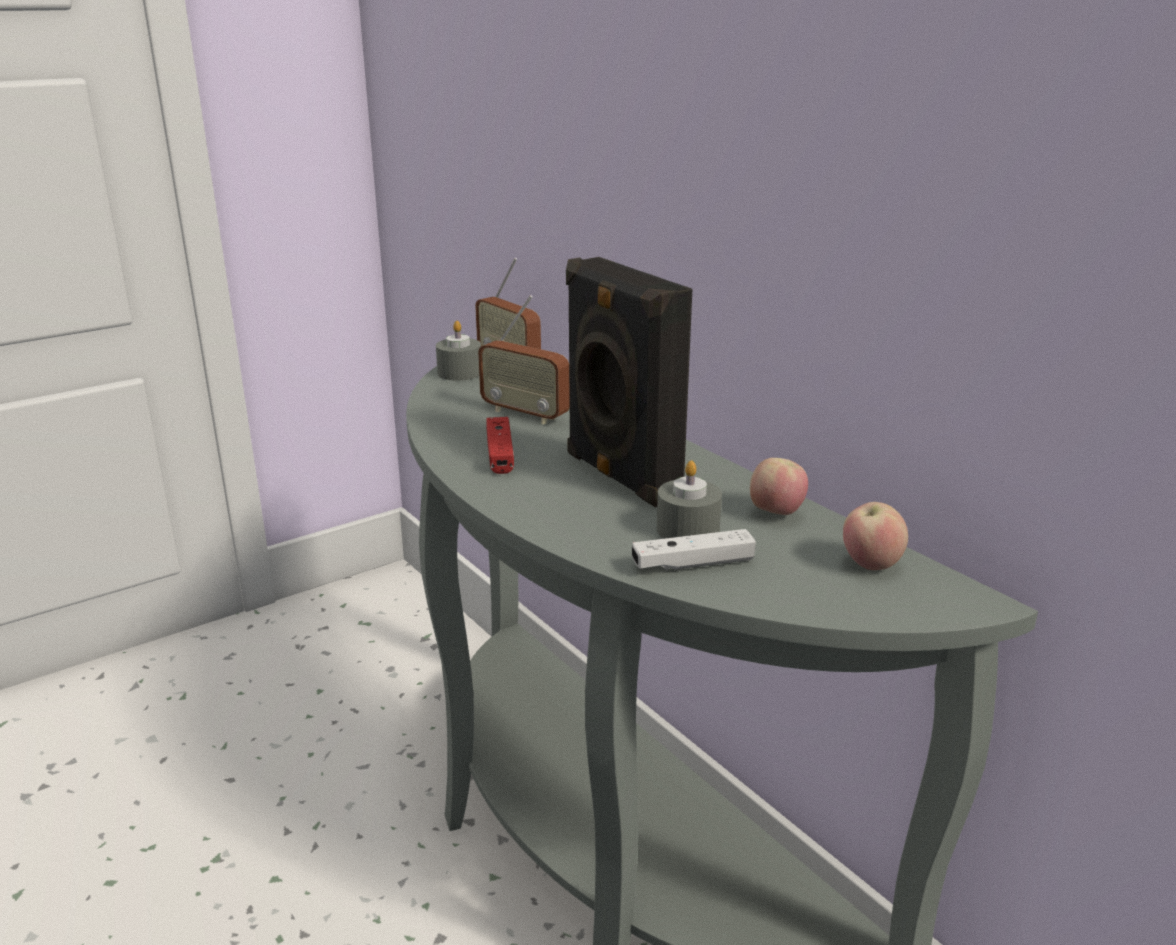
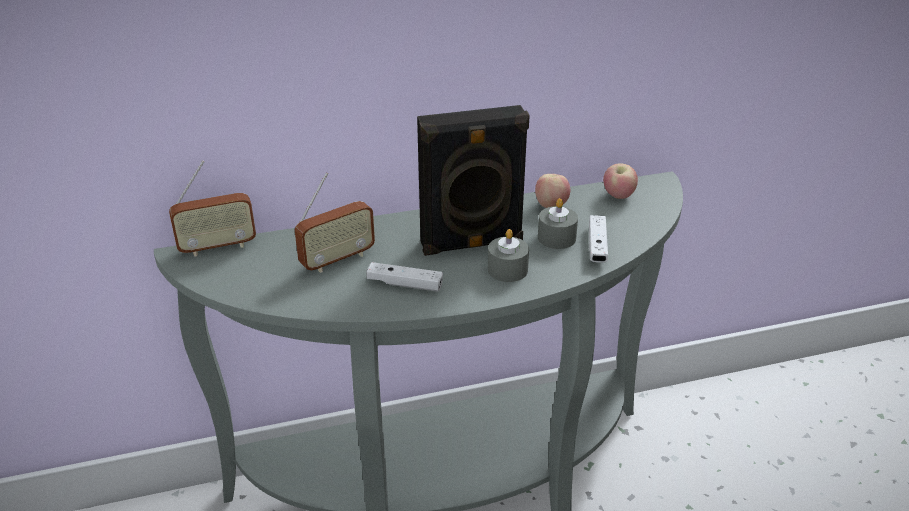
camera: 70 degrees left, 10 degrees up
(459, 372) = (216, 275): grey candle -> grey candle (507, 269)
(500, 454) = (405, 284): red game controller -> white game controller

